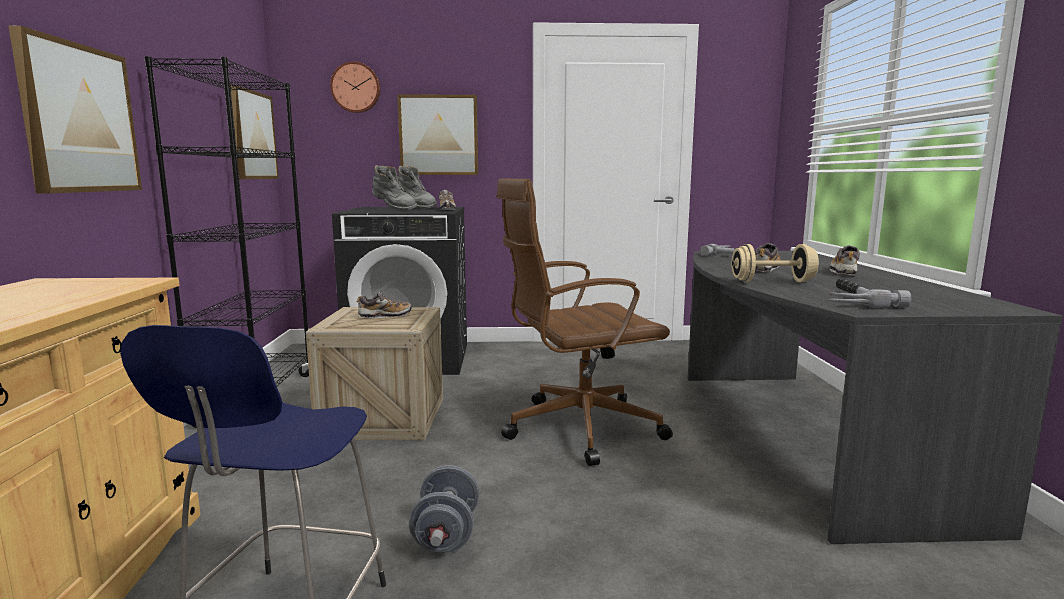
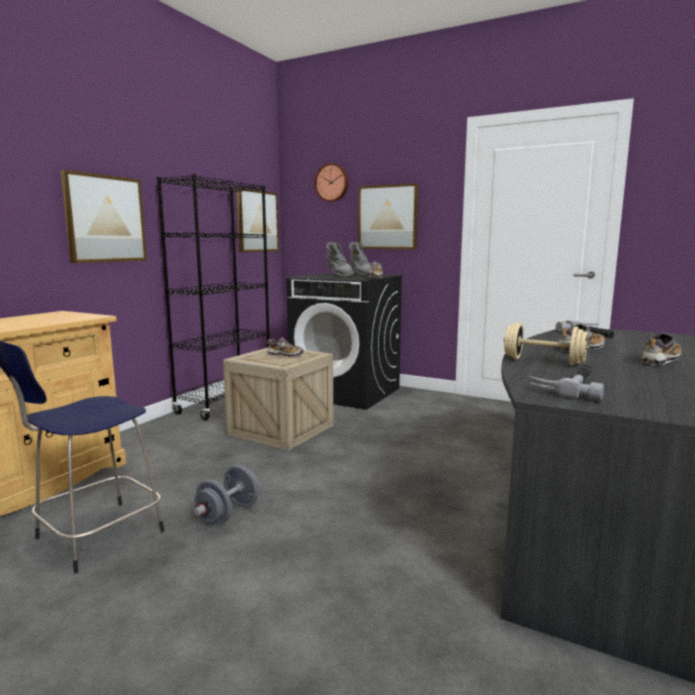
camera: 30 degrees right, 0 degrees up
(578, 428) = (404, 467): brown office chair -> none

